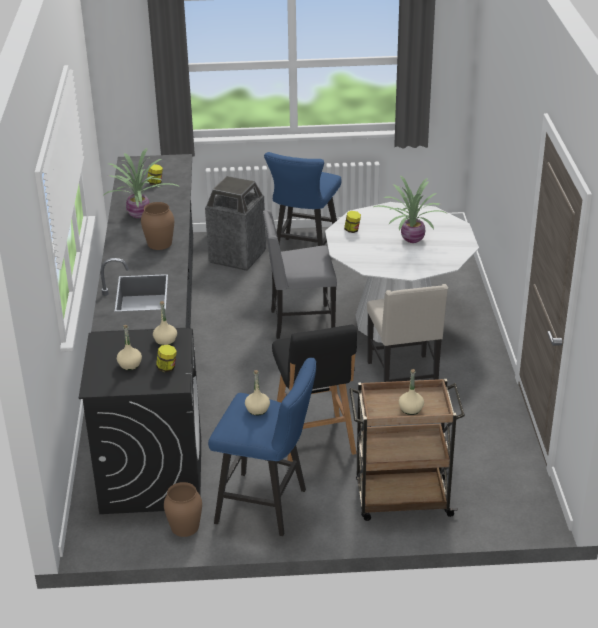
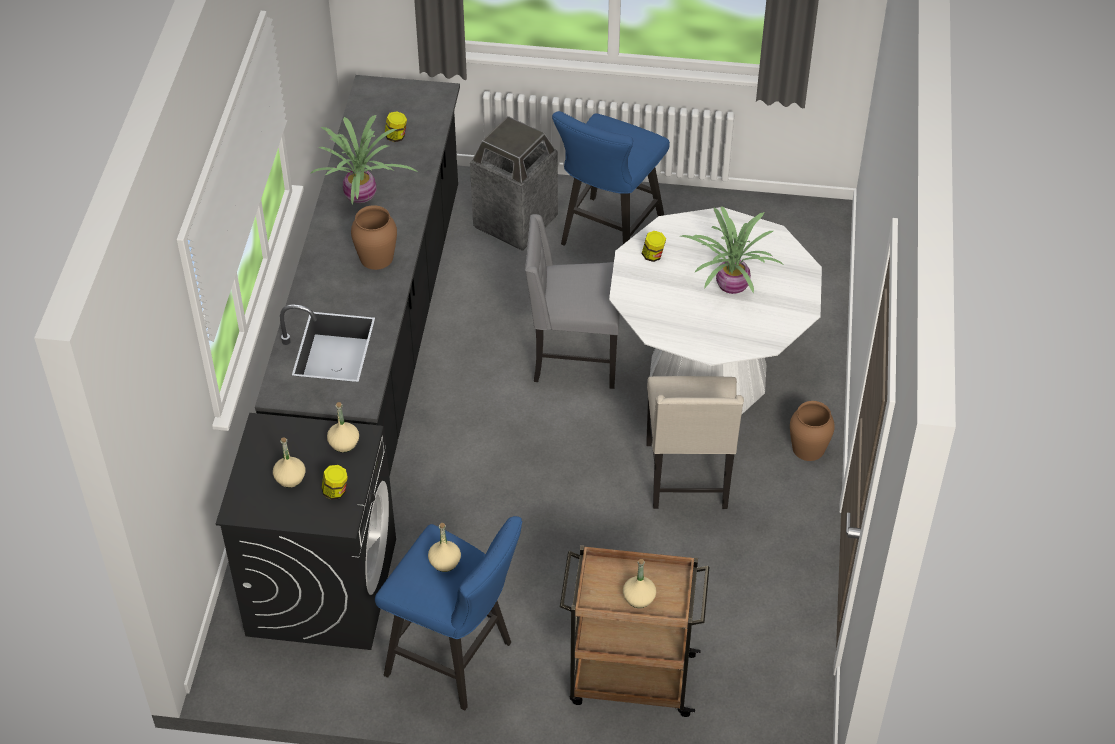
camera: 10 degrees right, 15 degrees up
(184, 526) = (346, 674): brown vase -> brown vase (808, 448)
(314, 442) = (542, 566): black stool -> none

